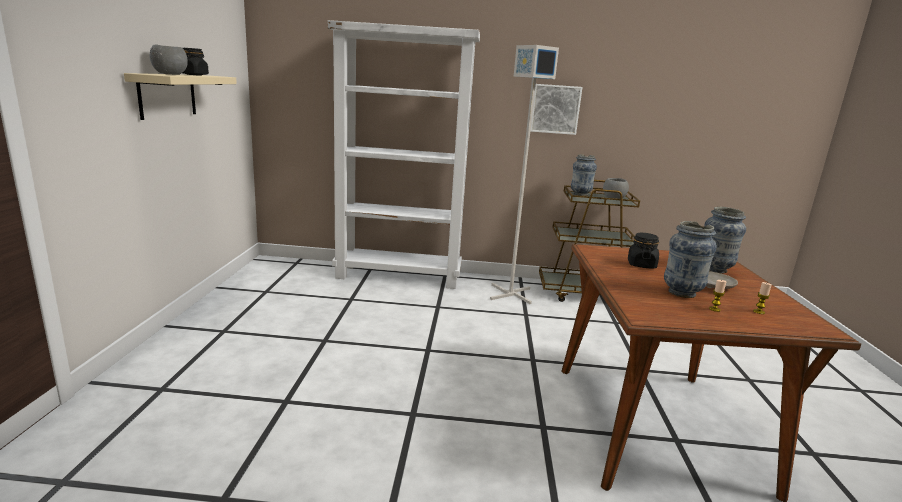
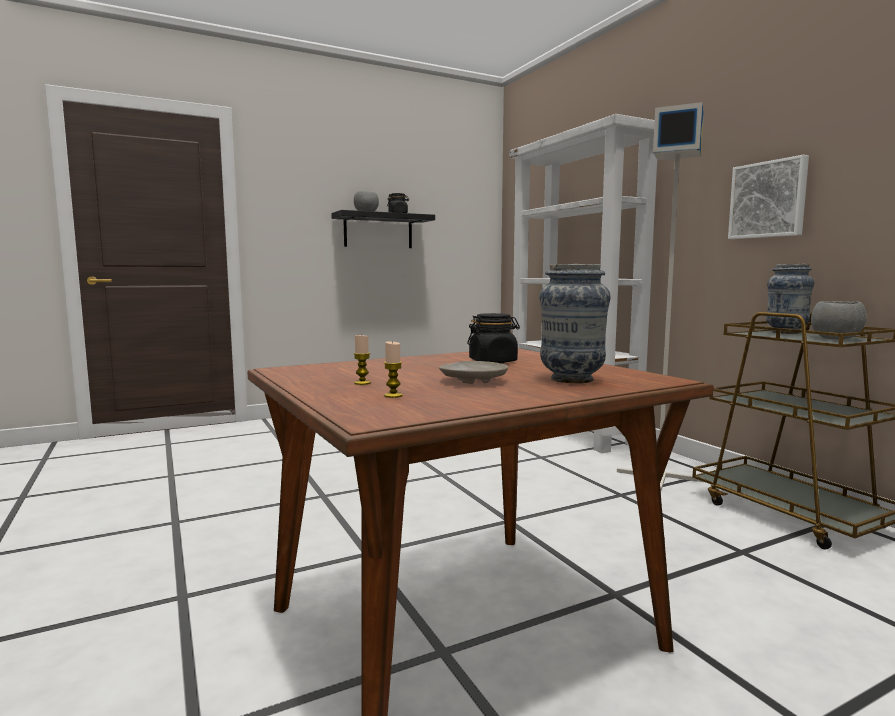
camera: 60 degrees right, 10 degrees down
(167, 95) = (378, 231): beige shelf -> black shelf
(682, 293) = (405, 374): vase -> none

